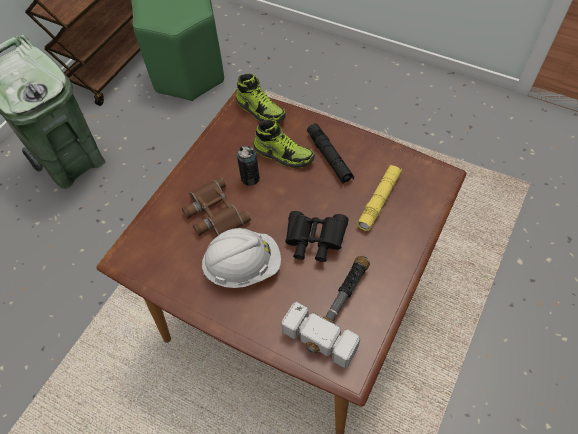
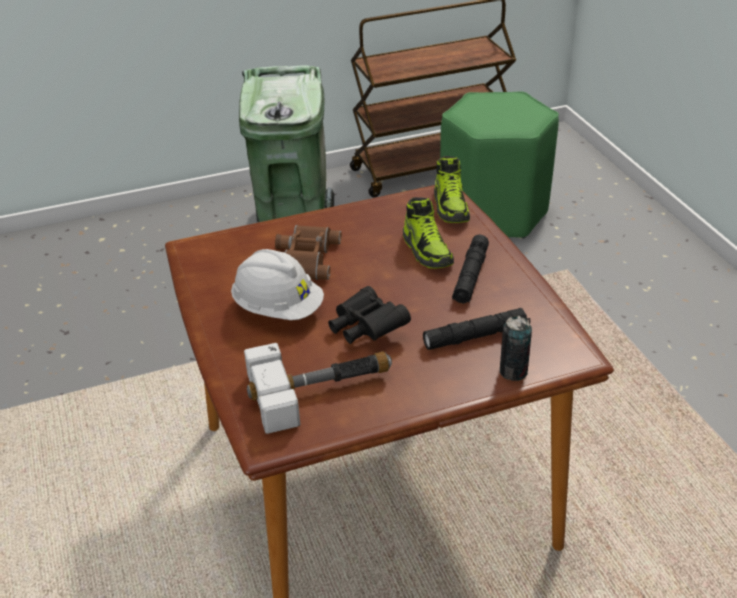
camera: 40 degrees right, 20 degrees down
(250, 178) = (370, 251): can -> can (513, 372)
(379, 200) = (476, 336): yellow flashlight -> black flashlight

